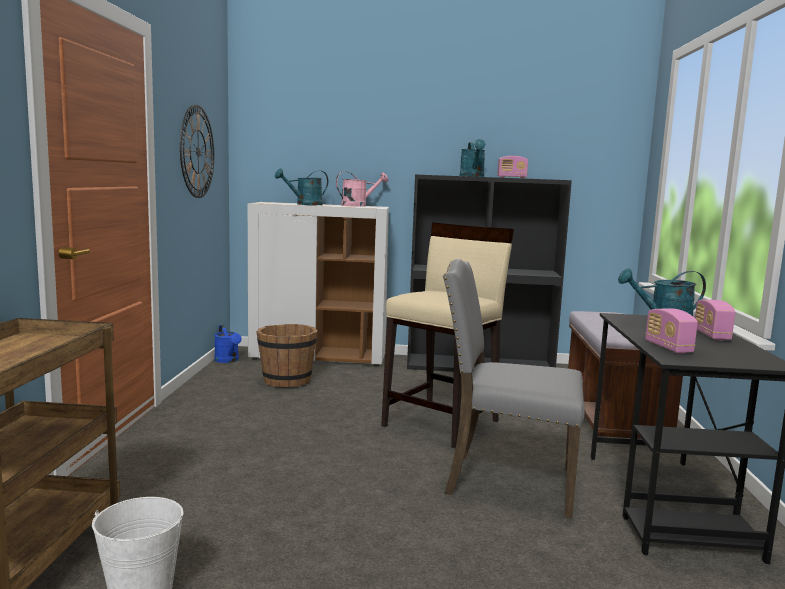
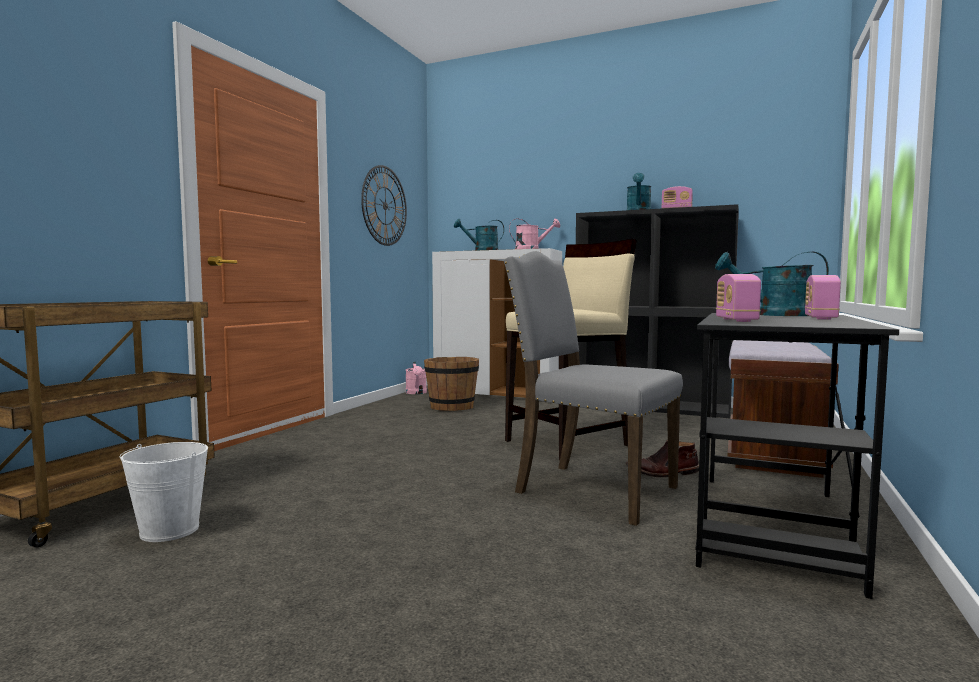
camera: 20 degrees right, 5 degrees down
(228, 360) = (416, 393): blue watering can -> pink watering can
(549, 453) = (663, 473): none -> brown boot

